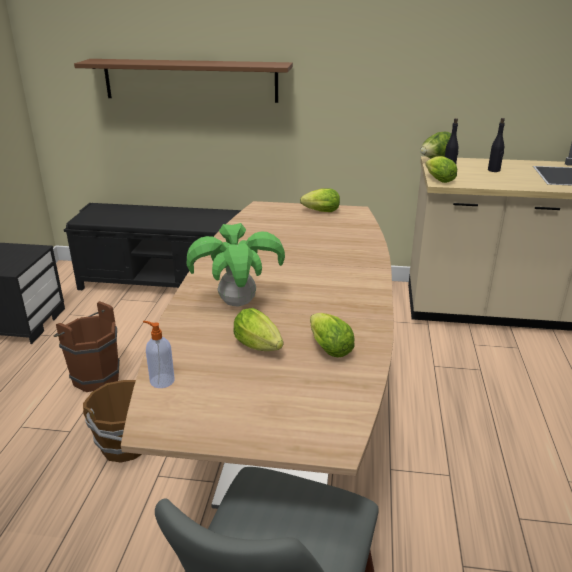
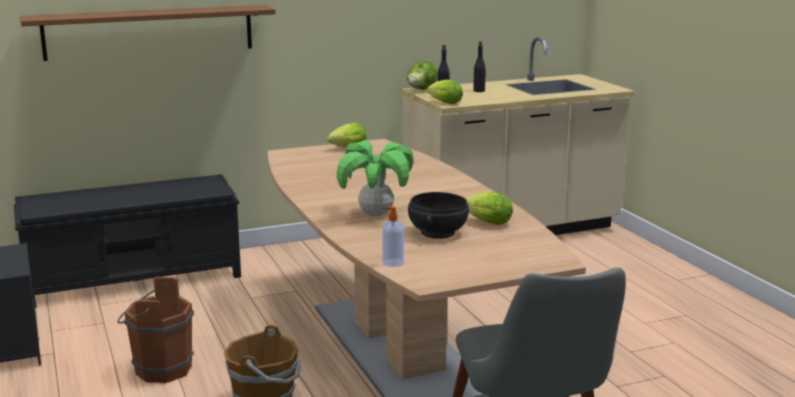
camera: 30 degrees left, 10 degrees down
(260, 348) = (437, 232): lettuce -> black bowl

